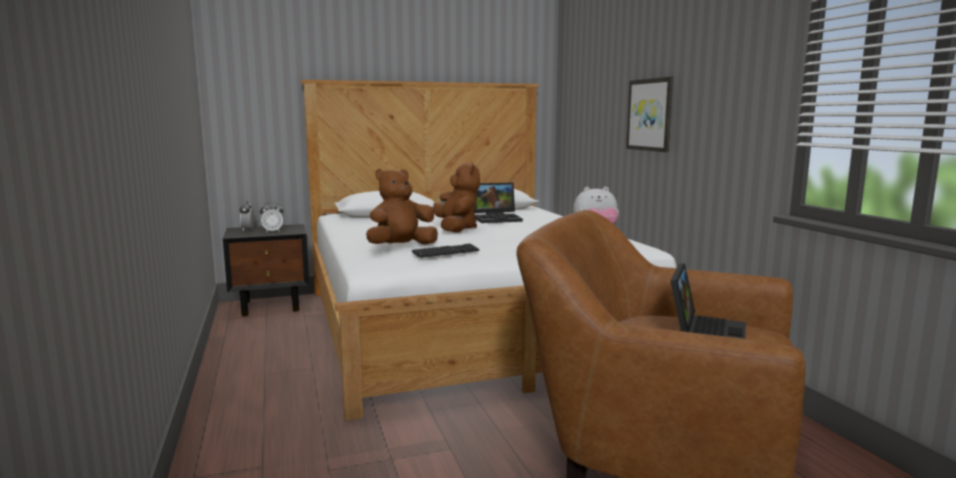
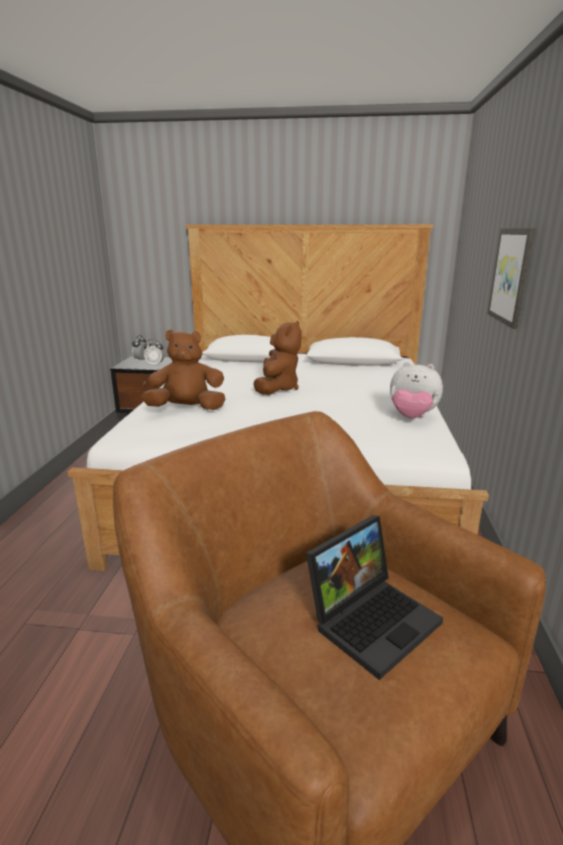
camera: 25 degrees right, 10 degrees up
(445, 252) = (210, 425): keyboard -> none
(498, 218) = (341, 377): laptop -> none

